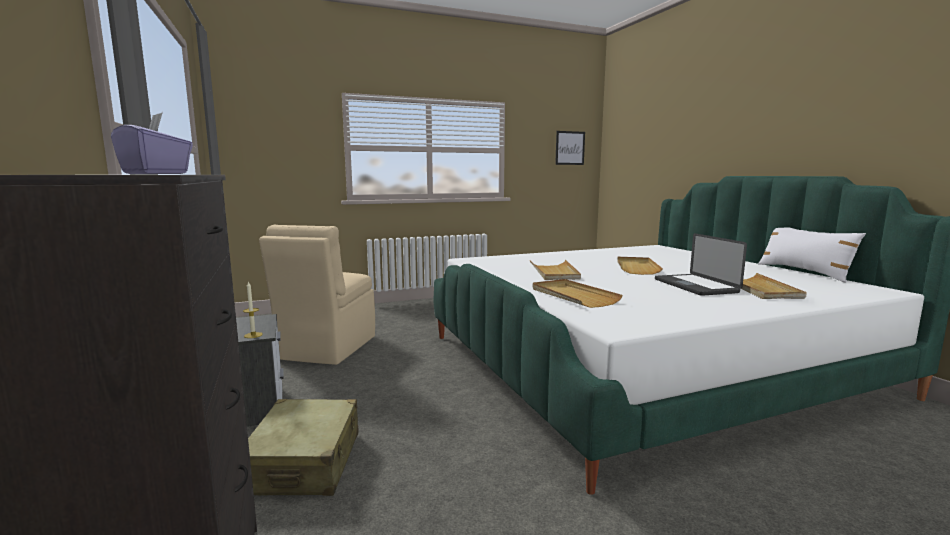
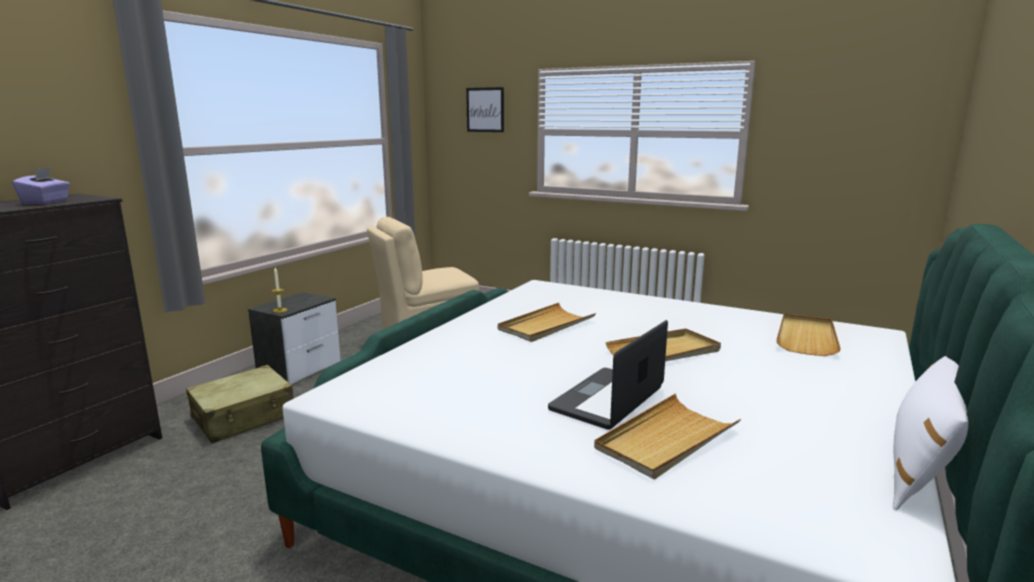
camera: 50 degrees right, 5 degrees up
(570, 148) = (882, 129): picture -> picture (485, 110)
(573, 296) = (442, 355): beige tray -> beige tray (806, 337)

